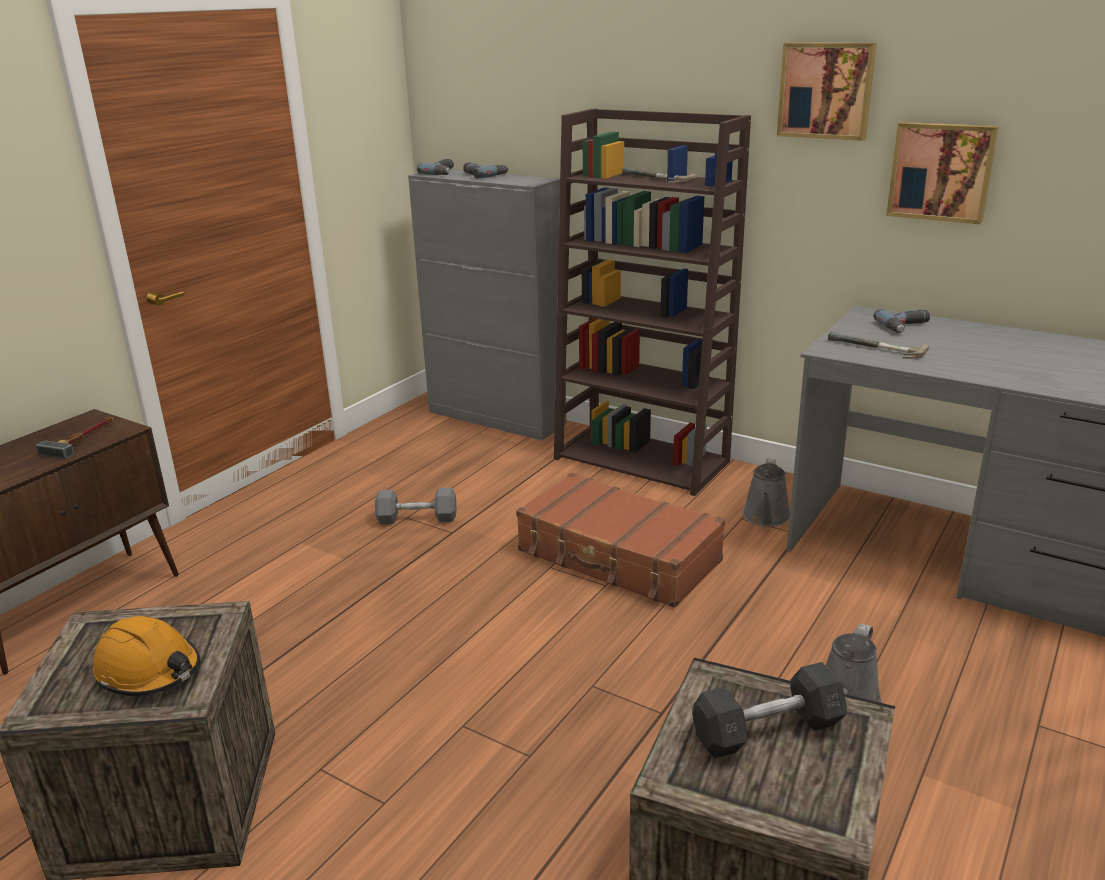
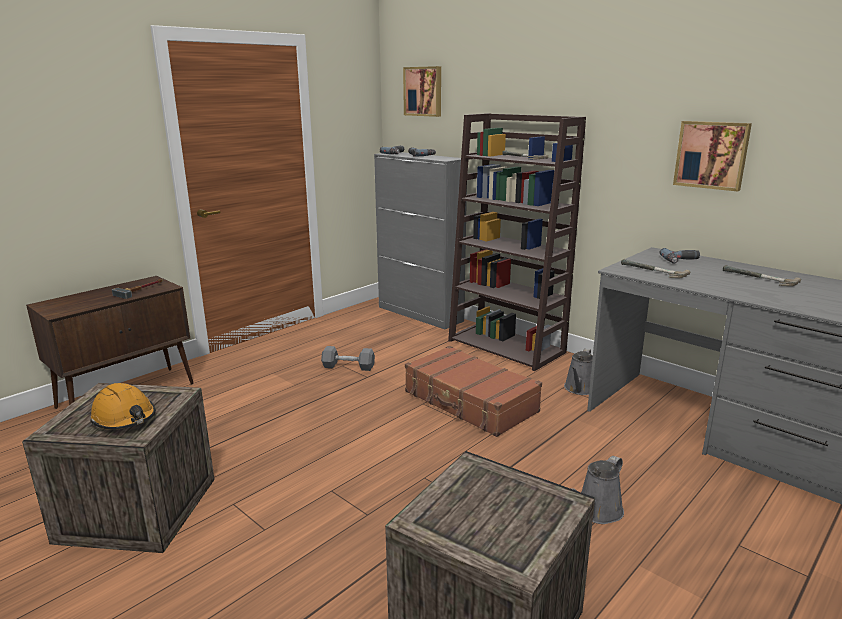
camera: 10 degrees right, 5 degrees down
(767, 730) = (496, 500): grey dumbbell -> none
(826, 90) = (635, 100): picture -> picture (423, 91)
(1018, 350) = (757, 279): none -> hammer

